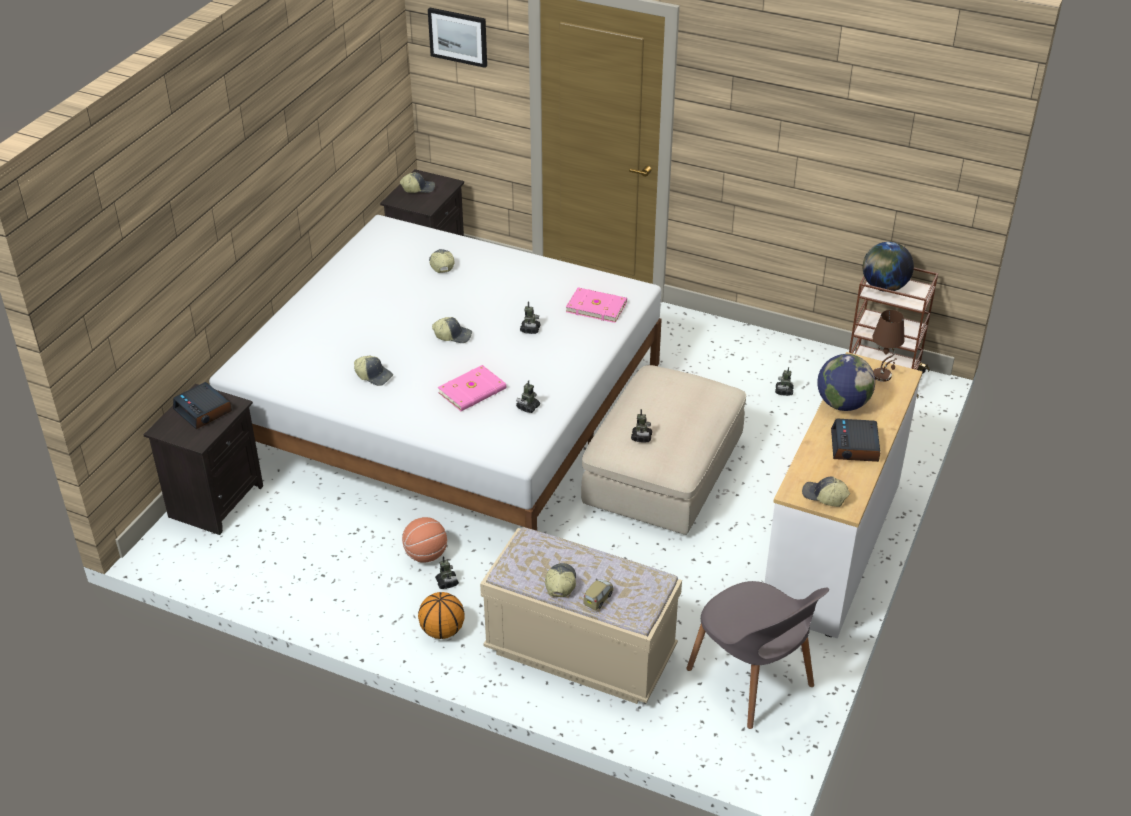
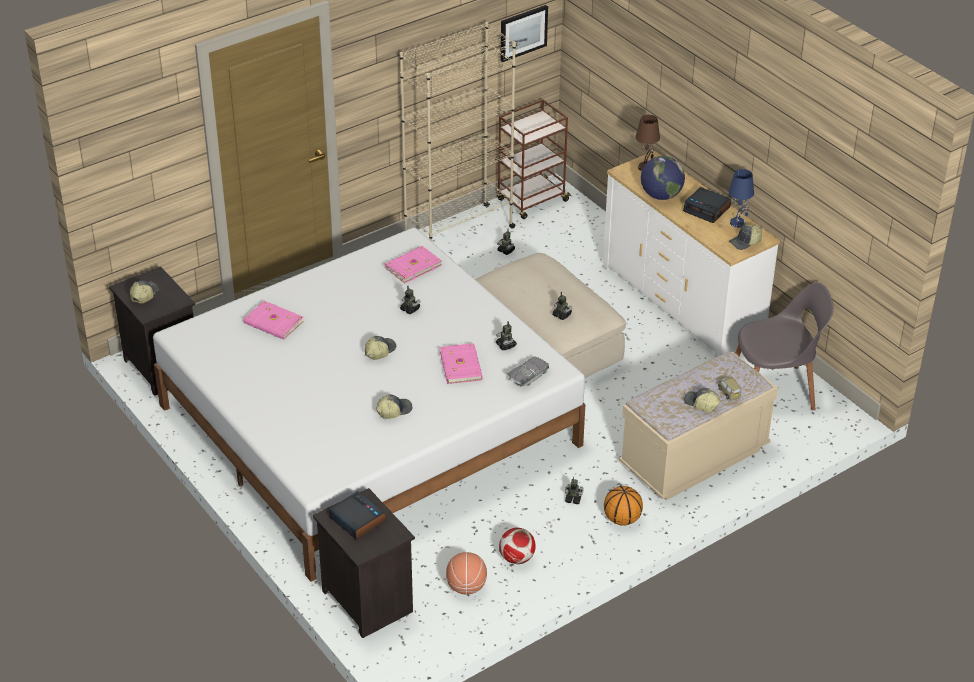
camera: 60 degrees left, 0 degrees up
(203, 411) = (357, 520): alarm clock -> alarm clock turned 120 degrees counterclockwise
(334, 575) = (516, 558): none -> football
(425, 555) = (534, 499): basketball -> basketball (466, 587)
(441, 265) = (273, 323): cap -> pink book
(458, 36) = (133, 134): picture -> picture (523, 32)
(491, 439) = (528, 377): none -> grey toy car
(777, 351) = (459, 233): none -> beige bookcase
(855, 478) = (738, 223): none -> blue table lamp
(884, 287) = (524, 130): globe -> none

